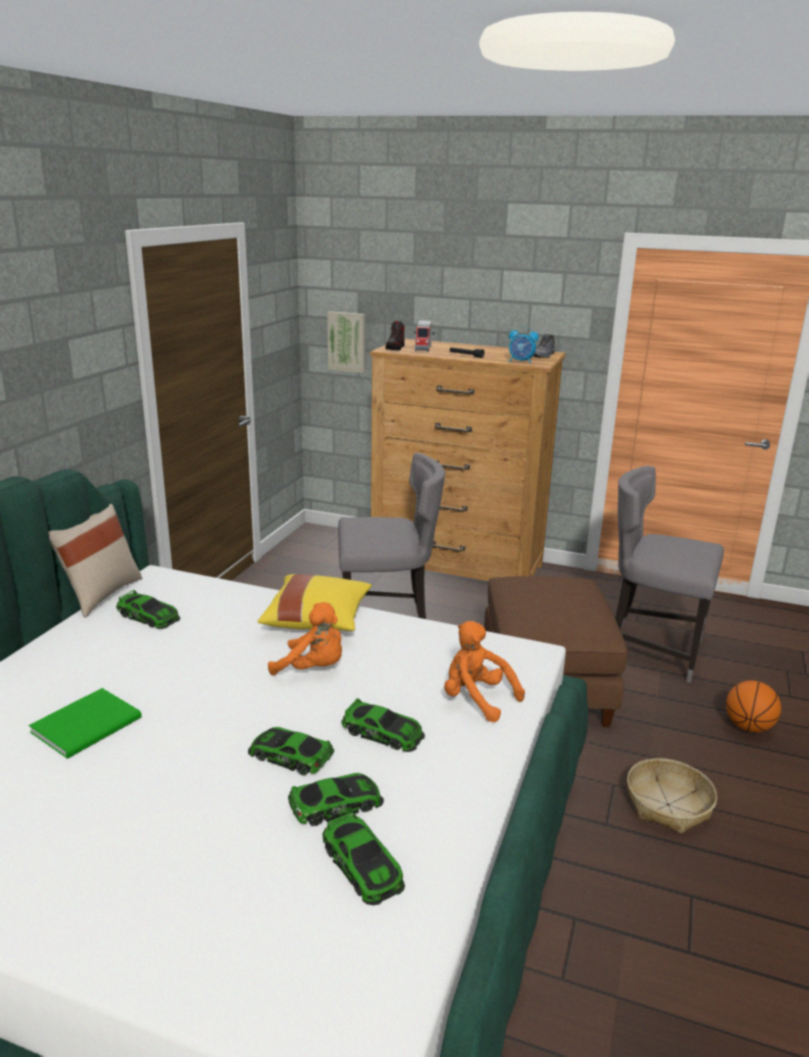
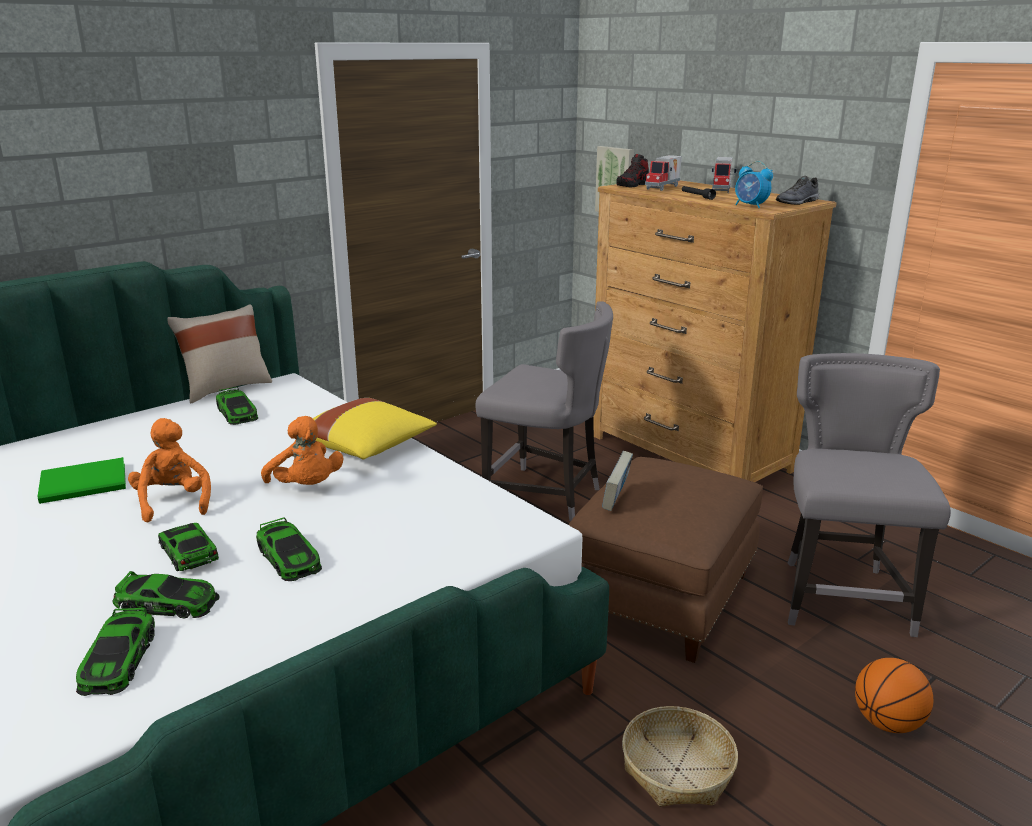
camera: 30 degrees right, 0 degrees up
(470, 347) = (722, 190): none -> toy truck
(476, 699) = (415, 555): orange plush toy -> orange plush toy (173, 502)
(529, 616) = (616, 500): none -> book
(651, 650) = (842, 596): grey chair -> grey chair turned 45 degrees clockwise

